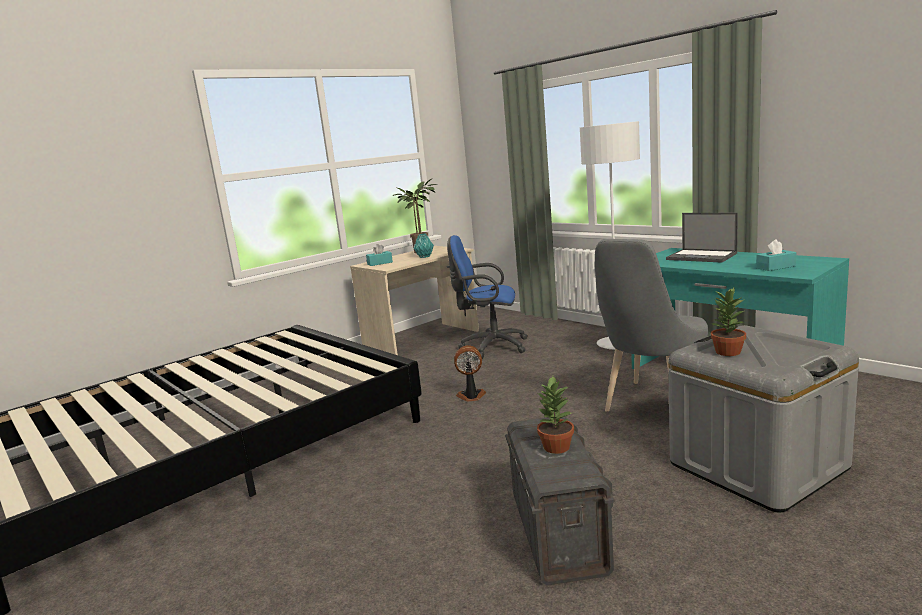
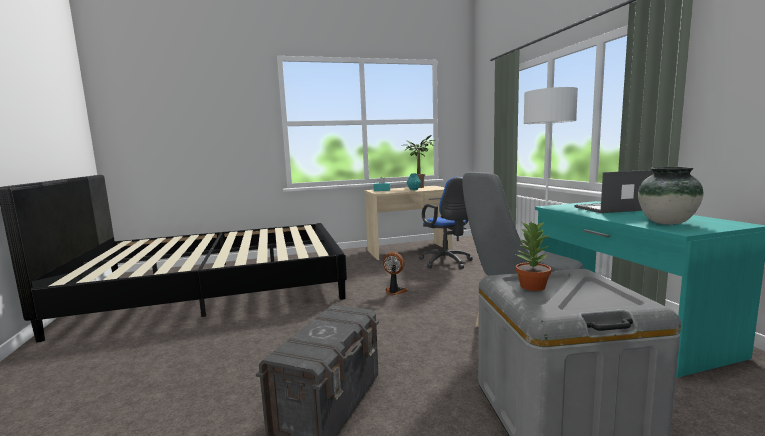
camera: 25 degrees right, 5 degrees down
(490, 347) = (447, 263): blue office chair -> blue office chair turned 150 degrees counterclockwise
(556, 447) = (328, 330): potted plant -> none
(702, 256) = (610, 208): laptop -> laptop turned 105 degrees clockwise
(776, 267) = (666, 223): turquoise tissue box -> vase

